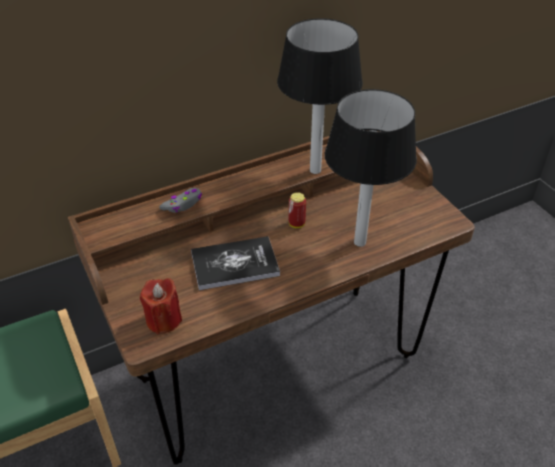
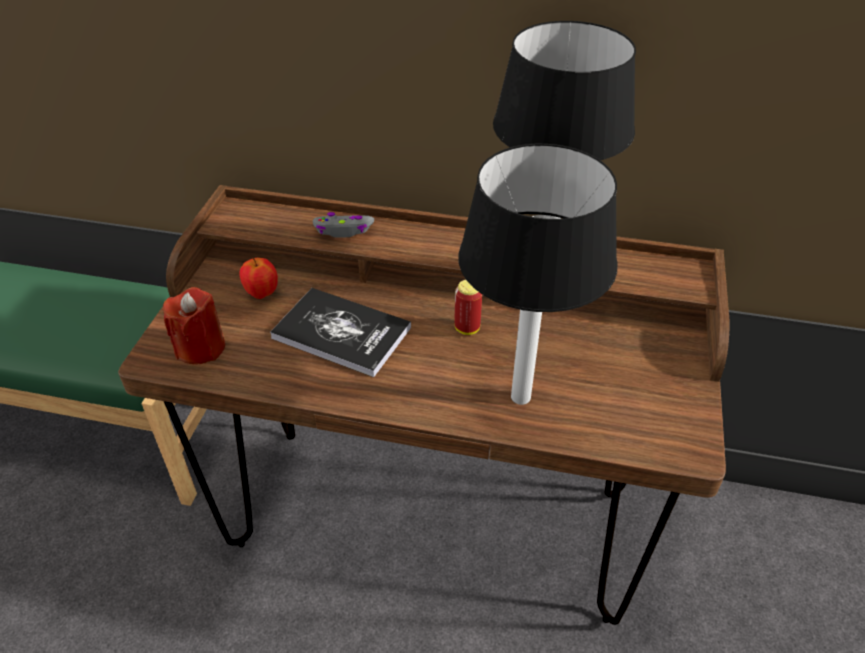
camera: 40 degrees right, 0 degrees up
(160, 270) = (262, 293): none -> apple

